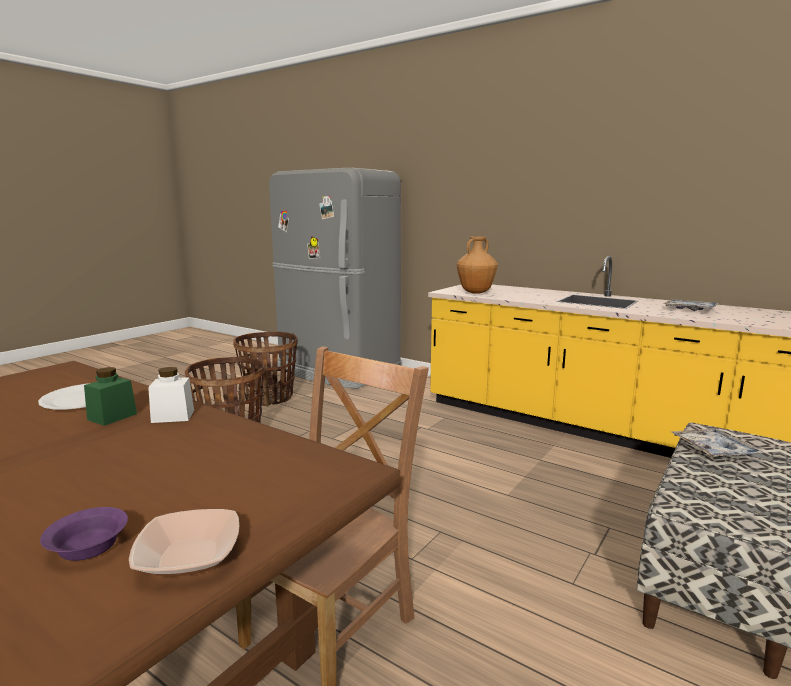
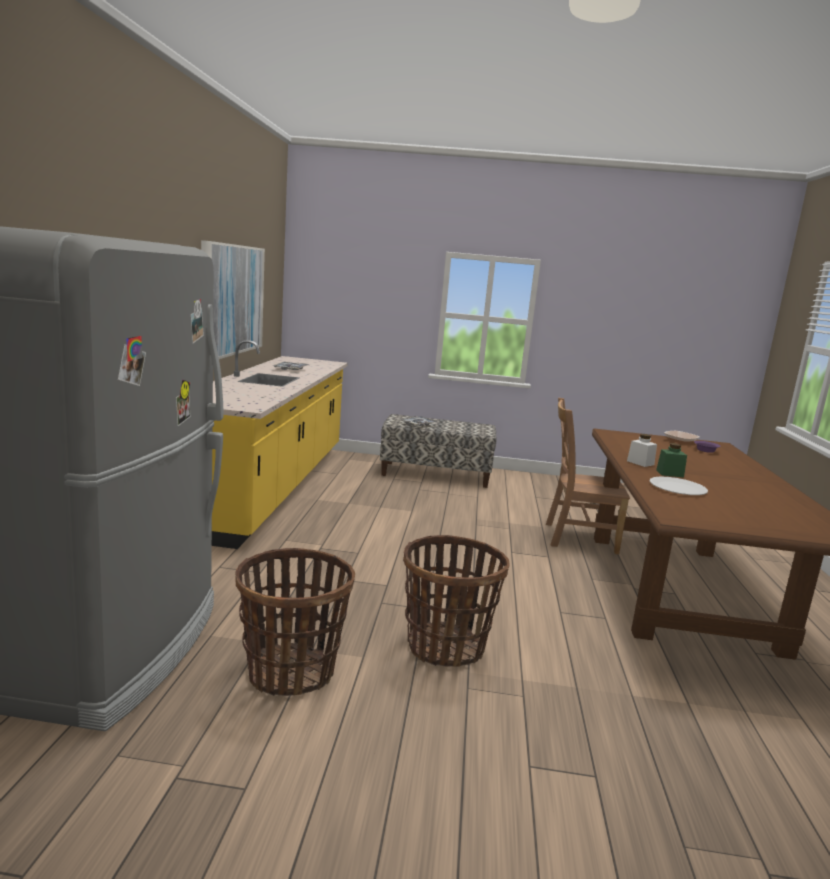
camera: 120 degrees left, 0 degrees up
(475, 292) = (250, 400): brown vase -> none
(627, 213) = (231, 299): none -> picture

